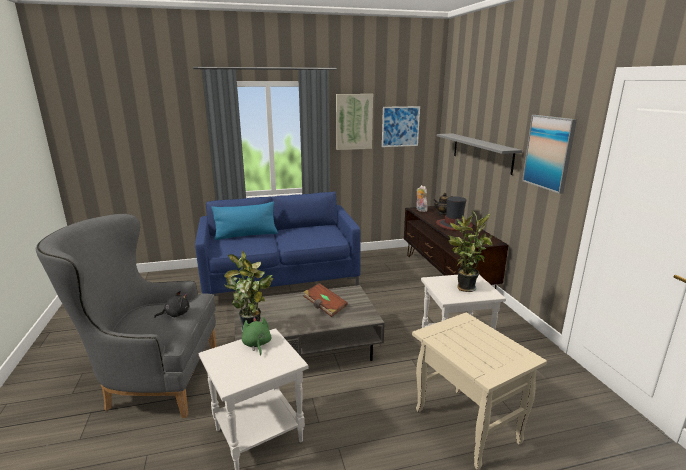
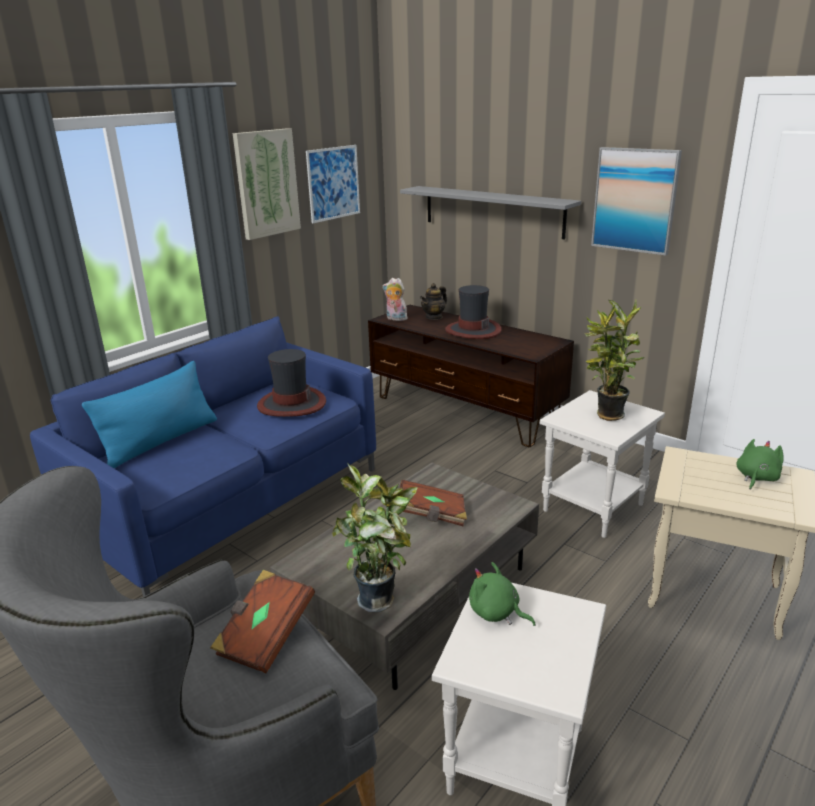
camera: 35 degrees left, 5 degrees up
(175, 314) = (265, 635): black plush toy -> brown book
(315, 235) = (291, 404): none -> hat
(494, 348) = (756, 478): none -> green plush toy

